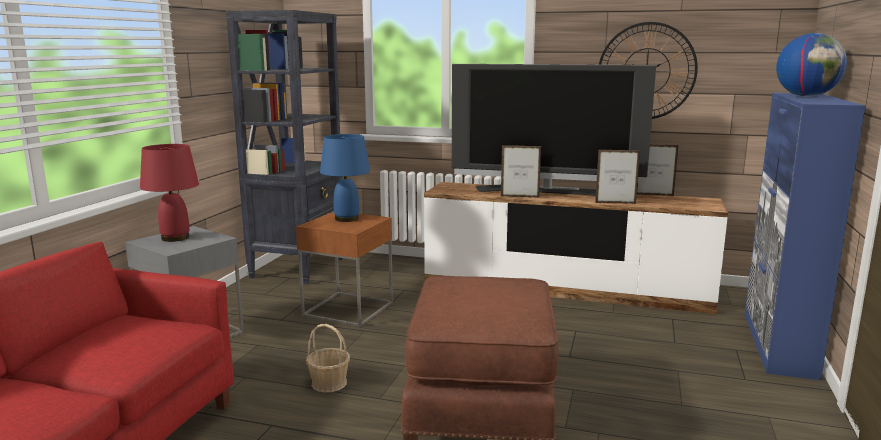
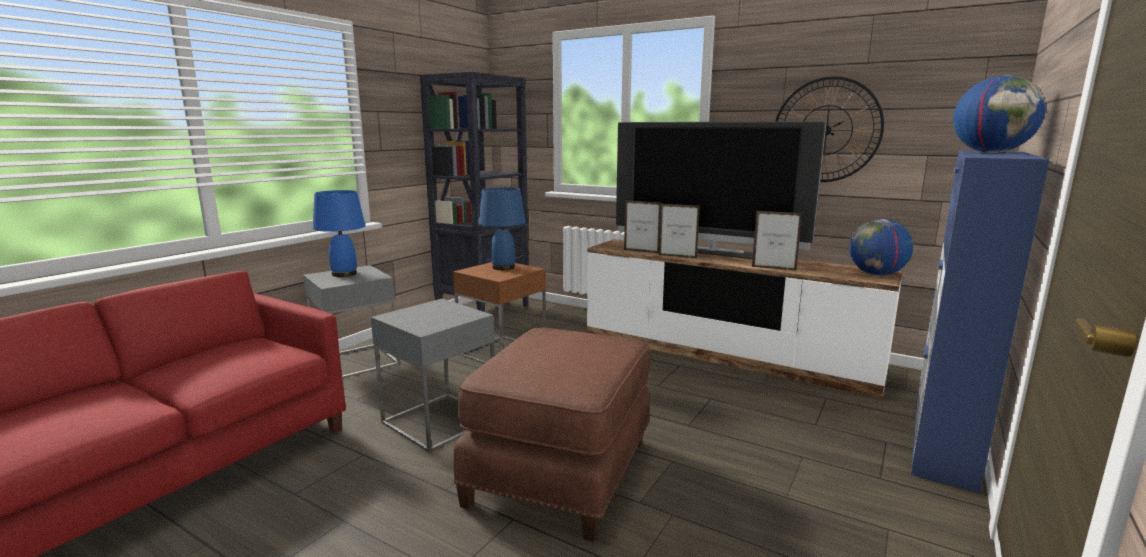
camera: 15 degrees right, 0 degrees up
(176, 238) = (344, 274): red table lamp -> blue table lamp
(329, 383) = (439, 421): basket -> grey side table
(654, 195) = (825, 263): picture frame -> picture frame (641, 251)
(703, 203) = (876, 274): none -> globe

